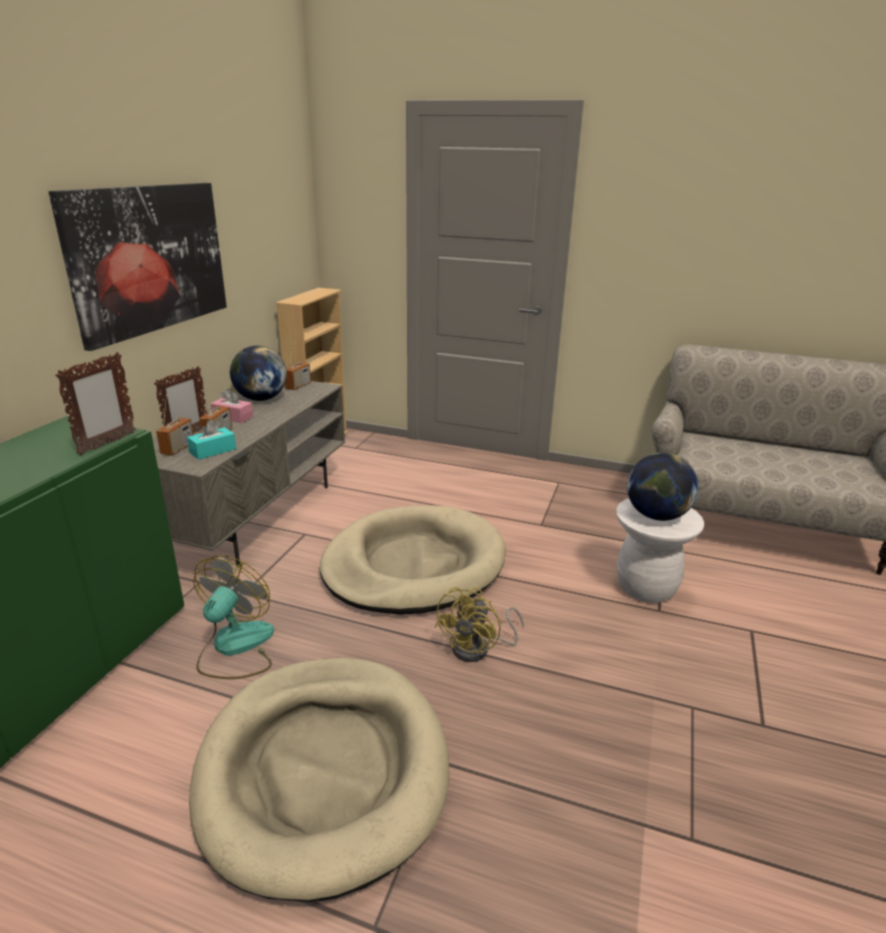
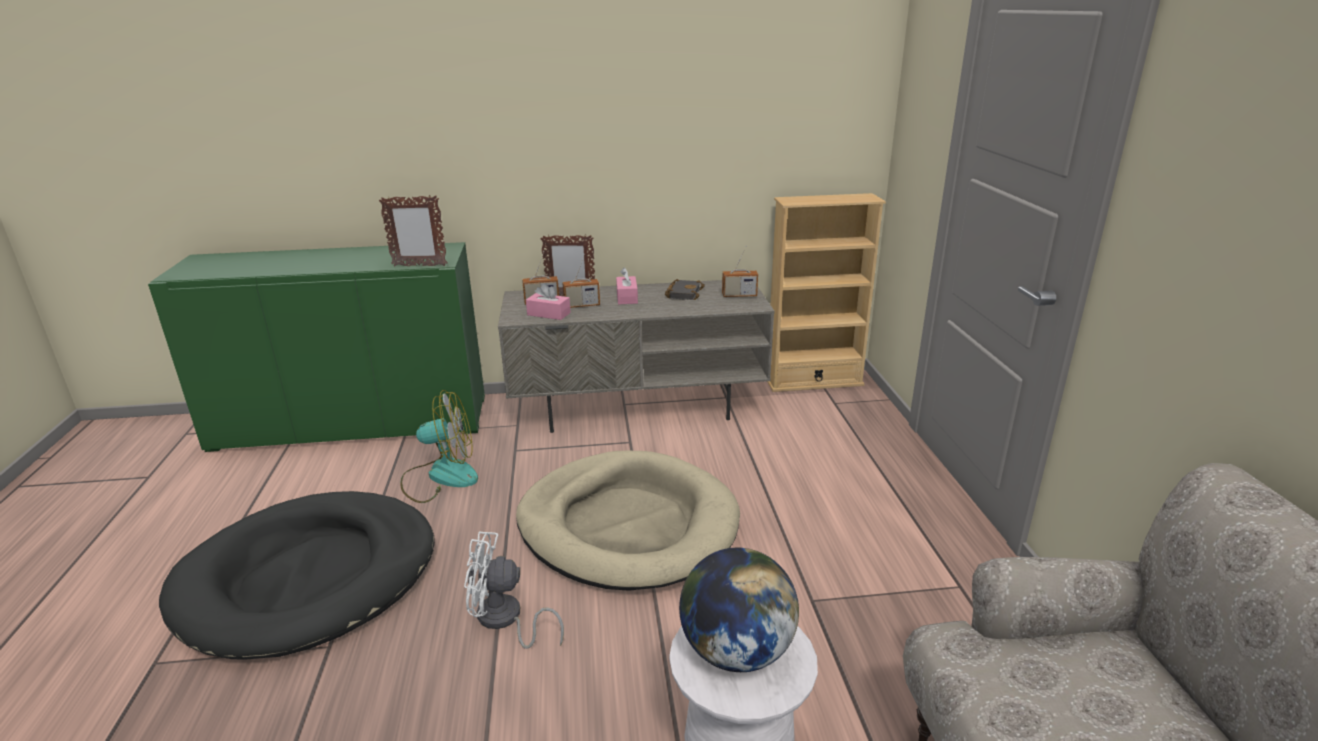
camera: 65 degrees right, 0 degrees up
(149, 259) = (585, 126): picture -> none
(213, 451) = (548, 314): turquoise tissue box -> pink tissue box
(261, 399) = (683, 293): globe -> black book
(324, 770) = (309, 578): beige dog bed -> black dog bed
(478, 649) = (504, 620): yellow fan -> white fan

